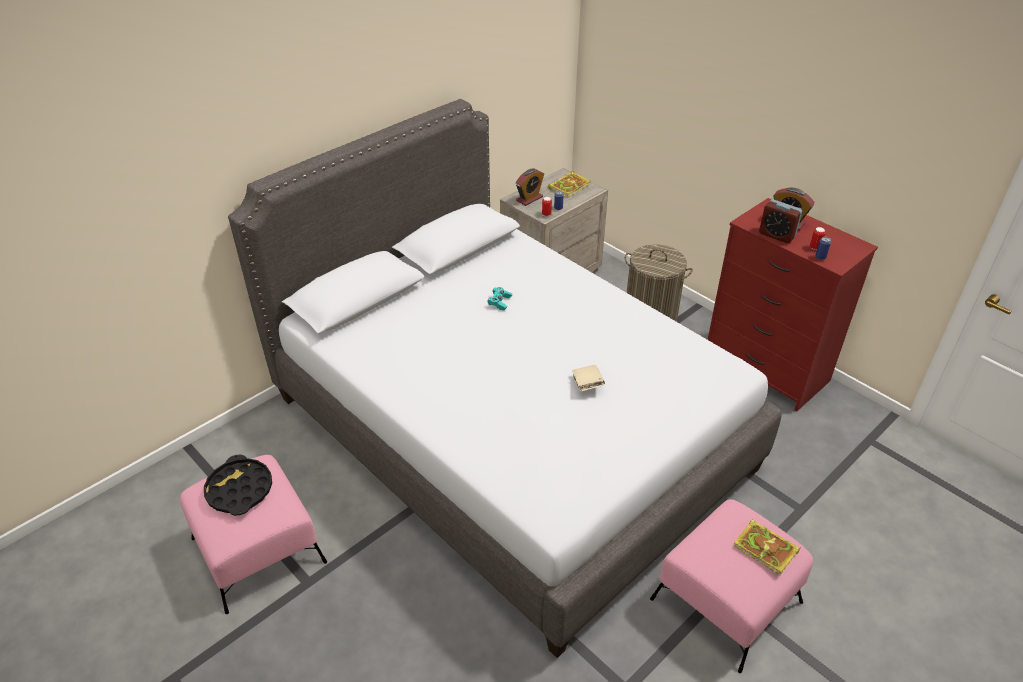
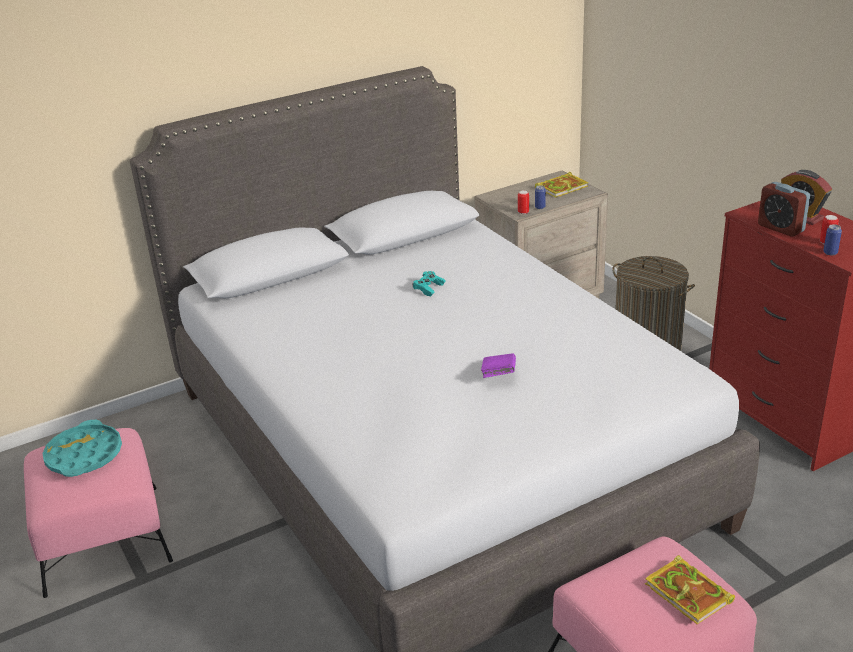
camera: 15 degrees right, 10 degrees down
(239, 490) = (84, 455): black tray -> turquoise tray
(529, 199) = (509, 197): alarm clock -> none
(587, 385) = (498, 375): beige book -> purple book

